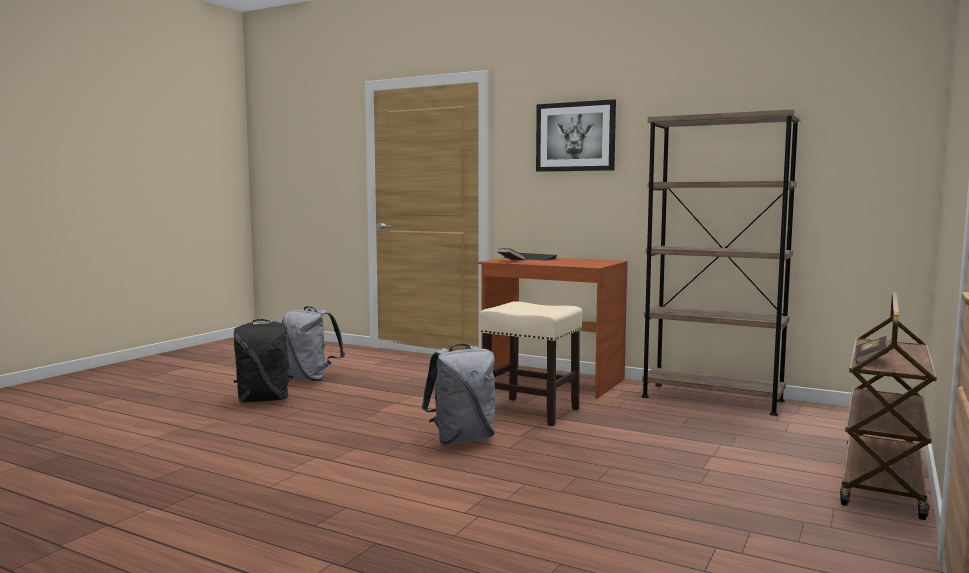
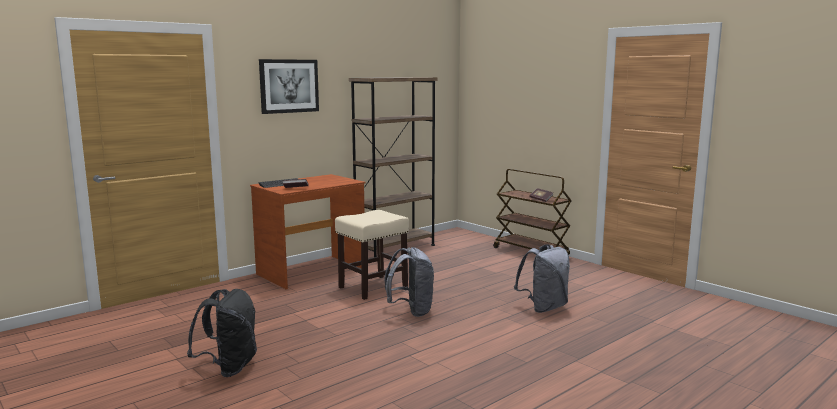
camera: 70 degrees left, 5 degrees up
(311, 379) = (181, 344): grey backpack -> grey backpack (544, 308)

